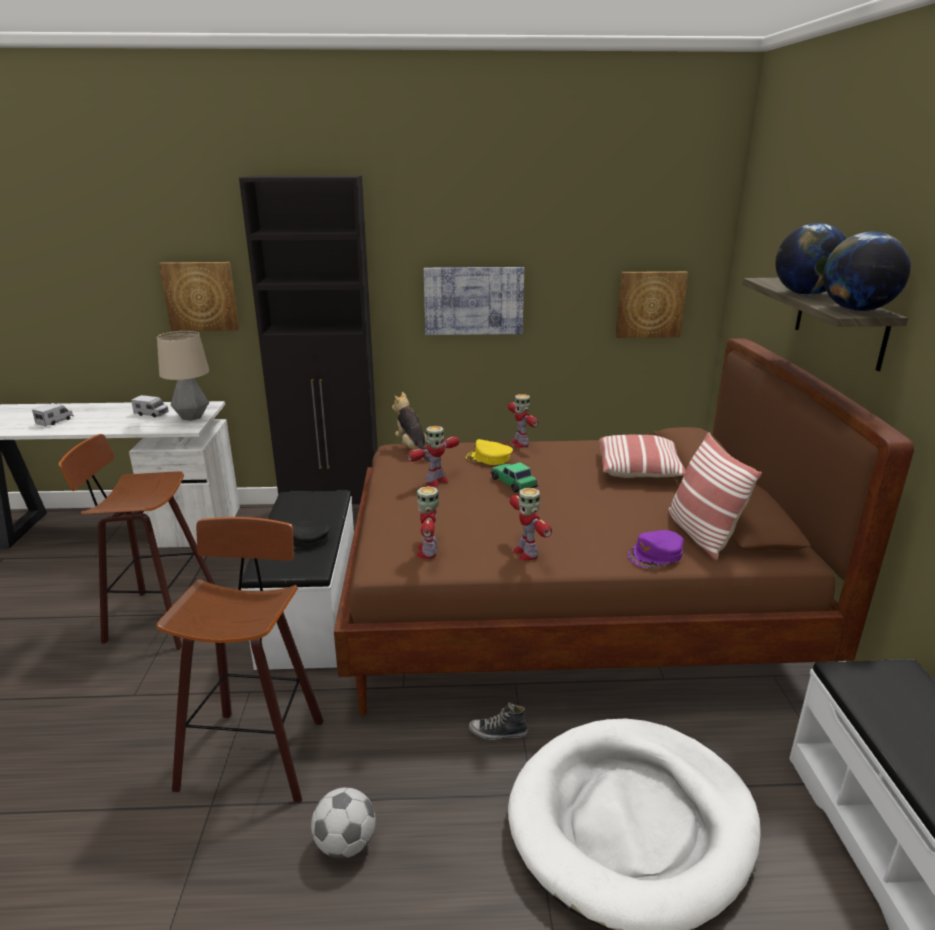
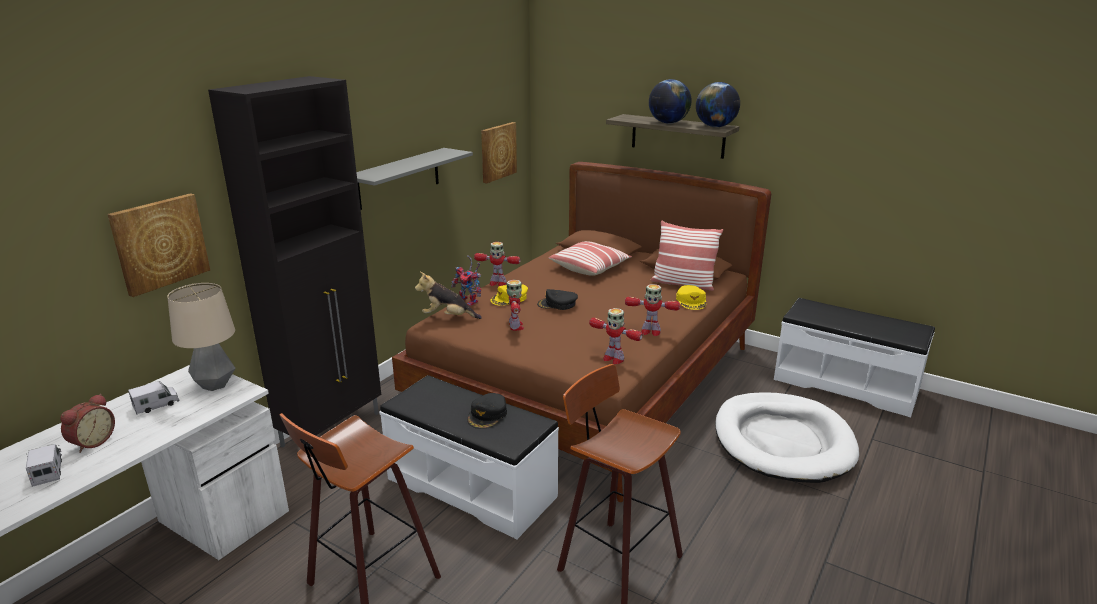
camera: 55 degrees left, 0 degrees up
(95, 417) = (92, 442): none -> alarm clock
(346, 844) = (731, 546): football -> none
(460, 446) = (470, 301): none -> toy robot
(473, 301) = (399, 178): picture -> grey shelf
(498, 732) = (684, 455): shoe -> none
(513, 482) = (557, 304): toy car -> black cap
(656, 554) = (691, 301): purple cap -> yellow cap

